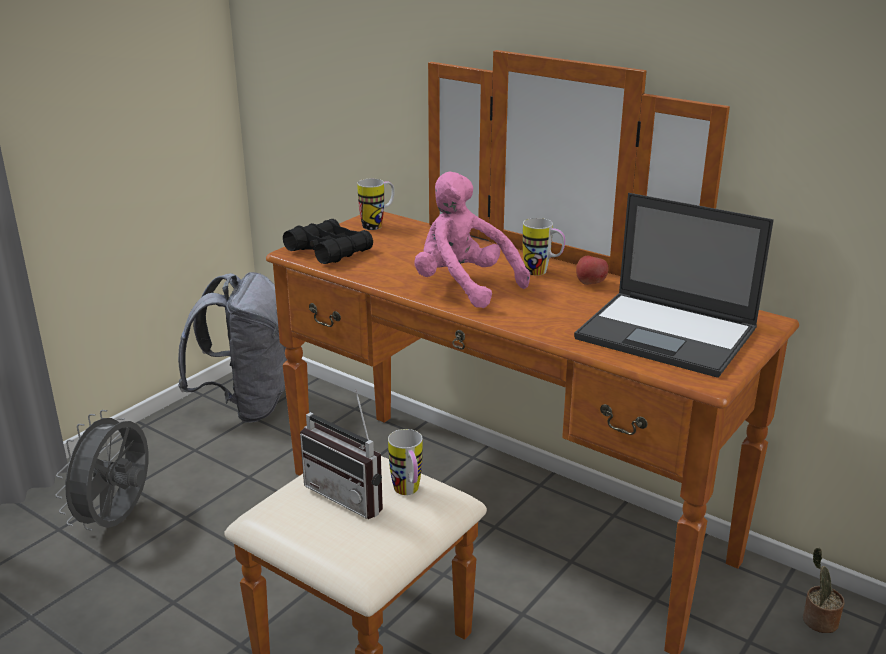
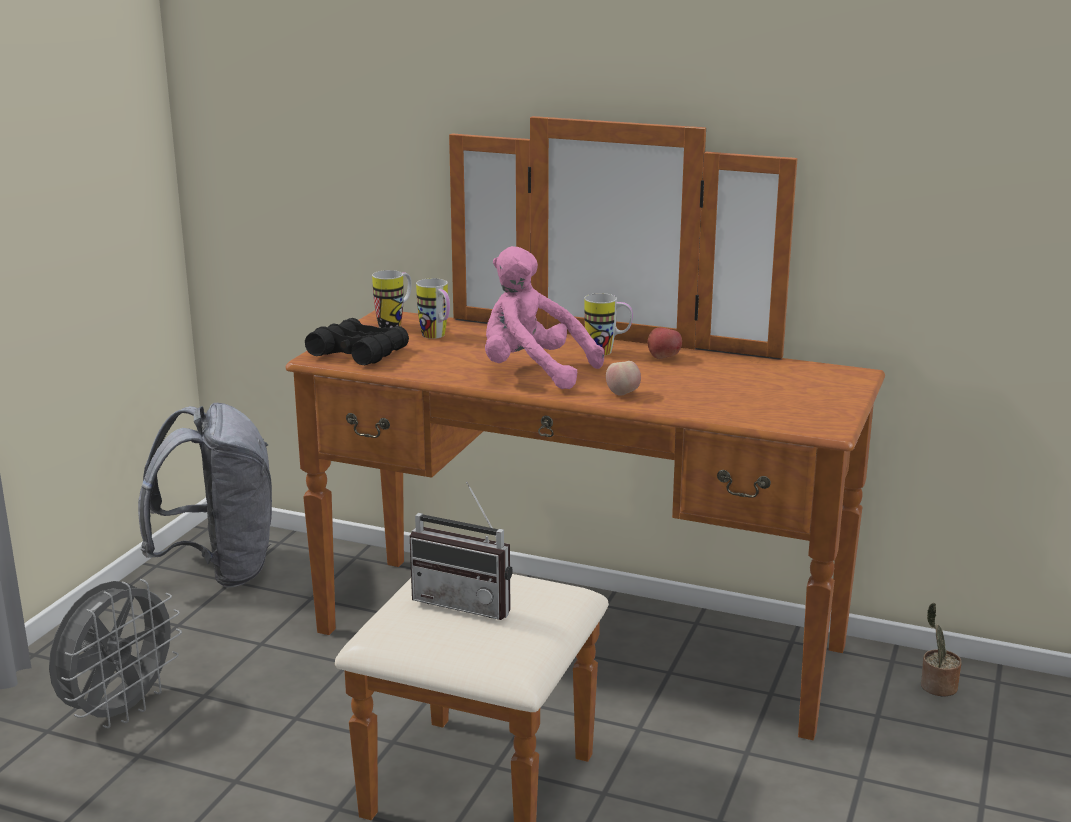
camera: 15 degrees left, 5 degrees down
(118, 520) = (120, 711): grey fan -> grey fan turned 150 degrees counterclockwise
(408, 493) = (528, 592): mug -> mug (437, 337)
(530, 318) = (622, 394): none -> apple
(668, 334) = (768, 394): laptop -> none

